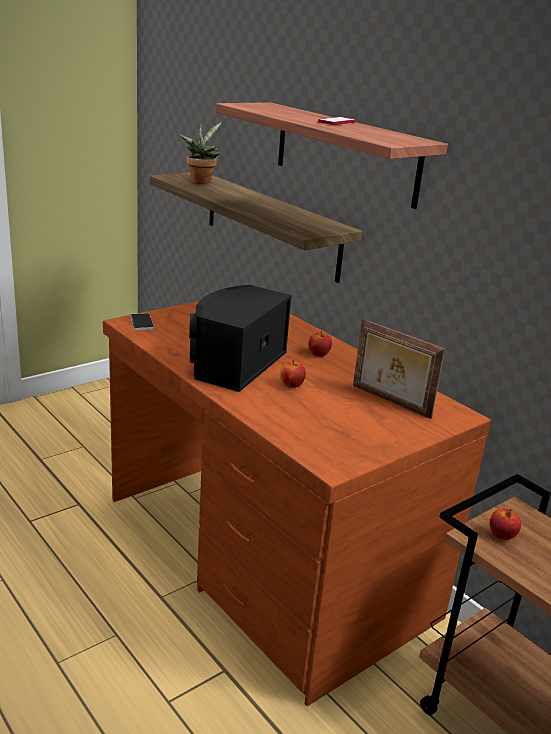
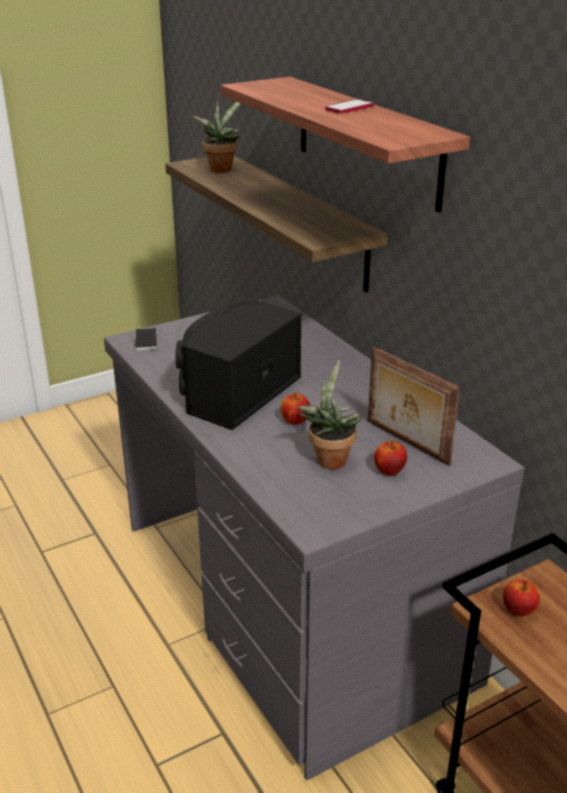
camera: 10 degrees right, 5 degrees up
(264, 556) = (288, 601): brown desk -> grey desk
(318, 354) = (338, 379): apple -> apple (389, 471)
(330, 413) = (329, 458): none -> potted plant

